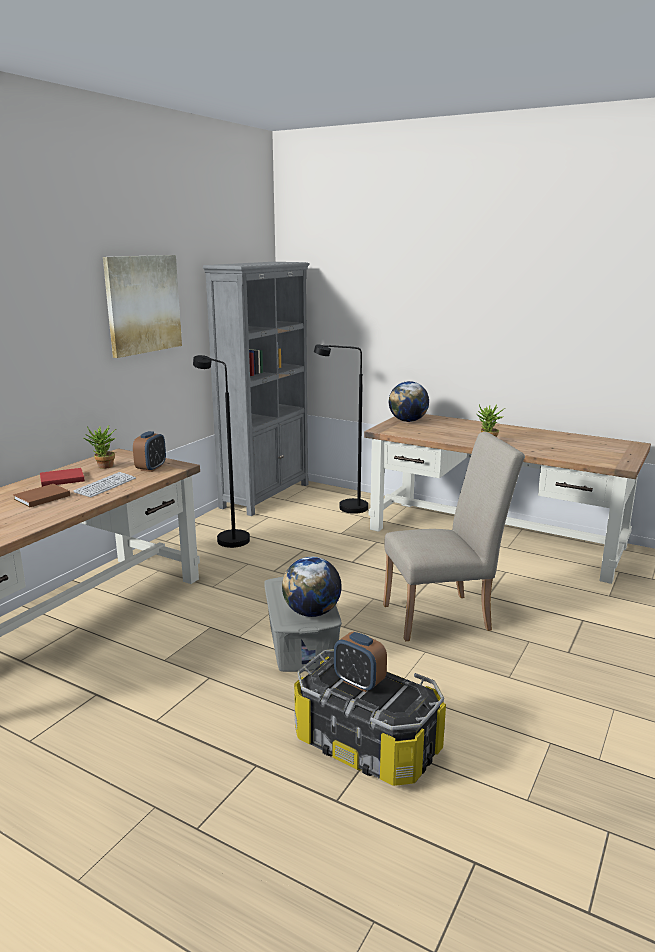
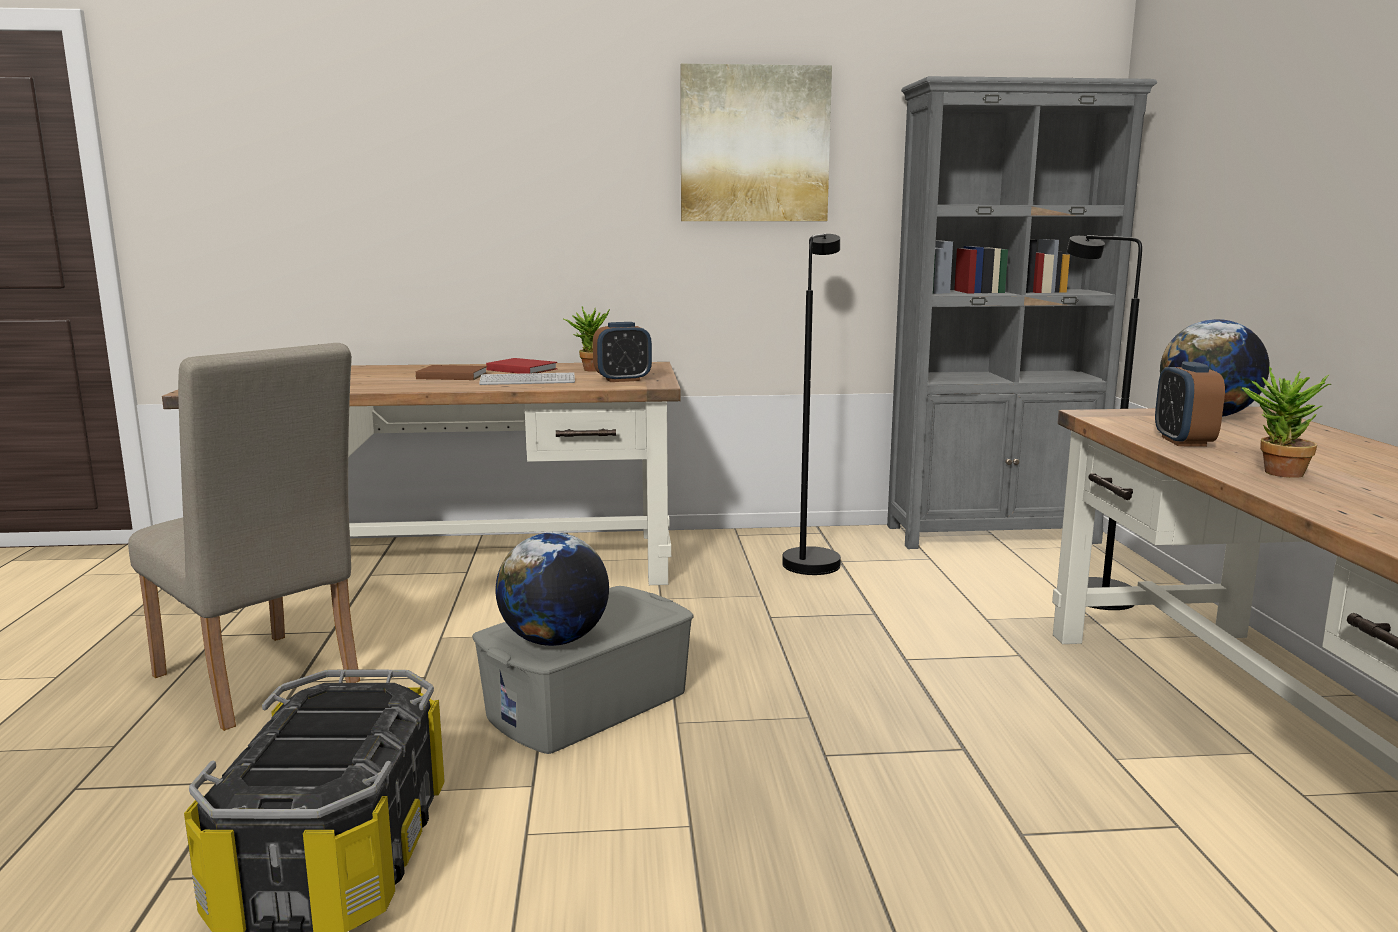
camera: 55 degrees right, 5 degrees down
(359, 682) = (331, 725): alarm clock -> alarm clock (1183, 441)
(444, 616) = (852, 807): beige chair -> beige chair (261, 684)

